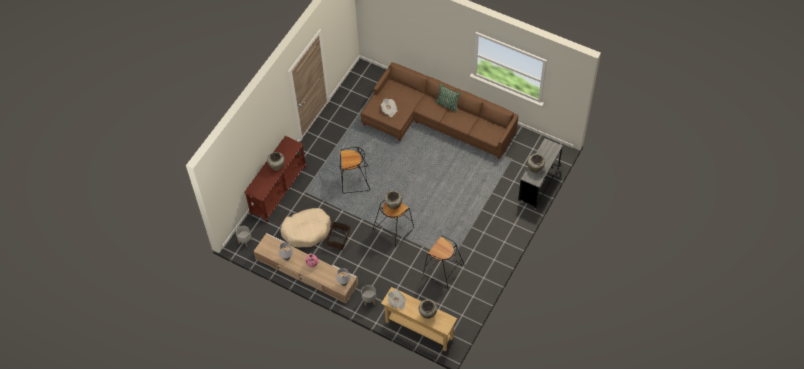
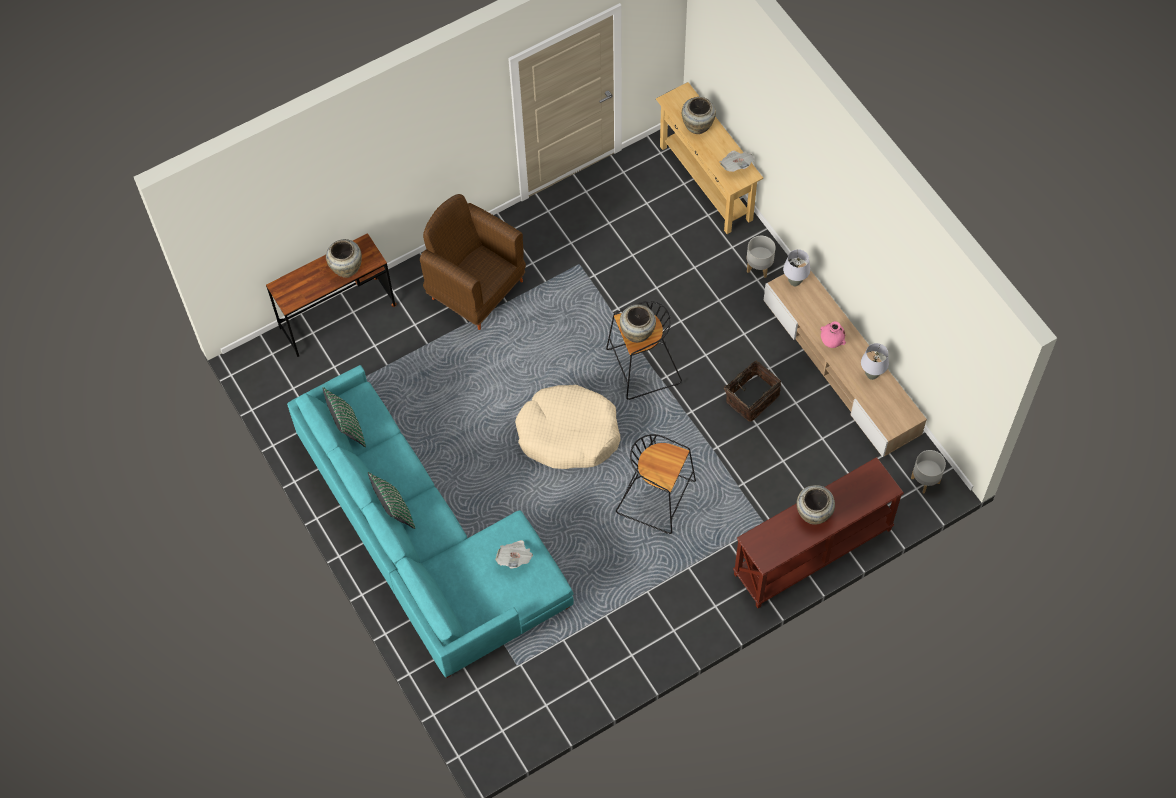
camera: 150 degrees left, 5 degrees up
(306, 231) = (801, 442): beige dog bed -> beige dog bed (568, 434)
(434, 120) = (426, 542): brown sofa -> turquoise sofa
(443, 270) = (605, 255): black stool -> none
(489, 123) = (347, 428): none -> green pillow
(489, 226) = (476, 289): none -> brown armchair
(538, 185) = (337, 316): grey desk -> brown desk

